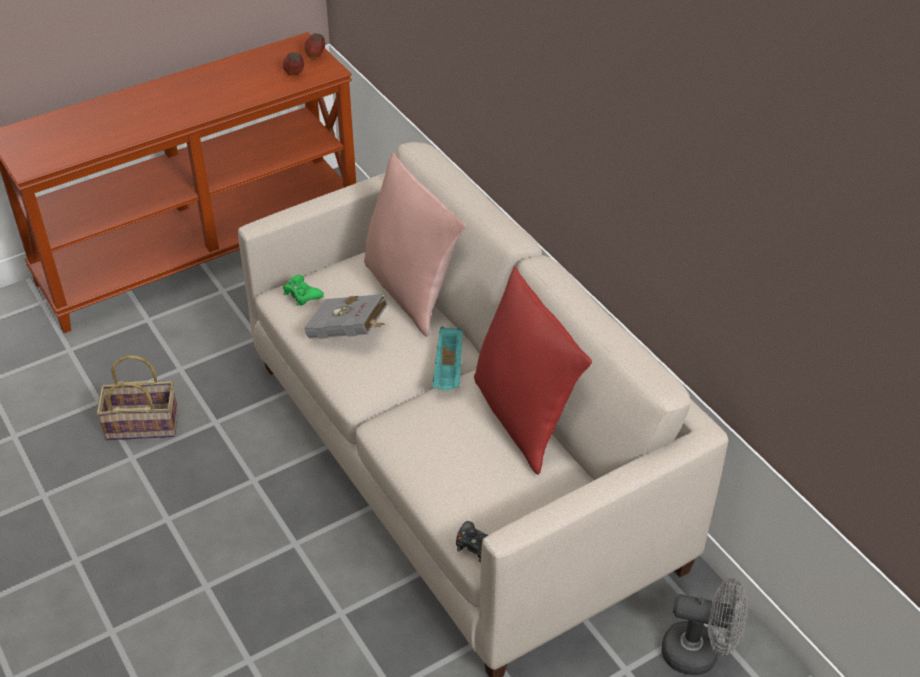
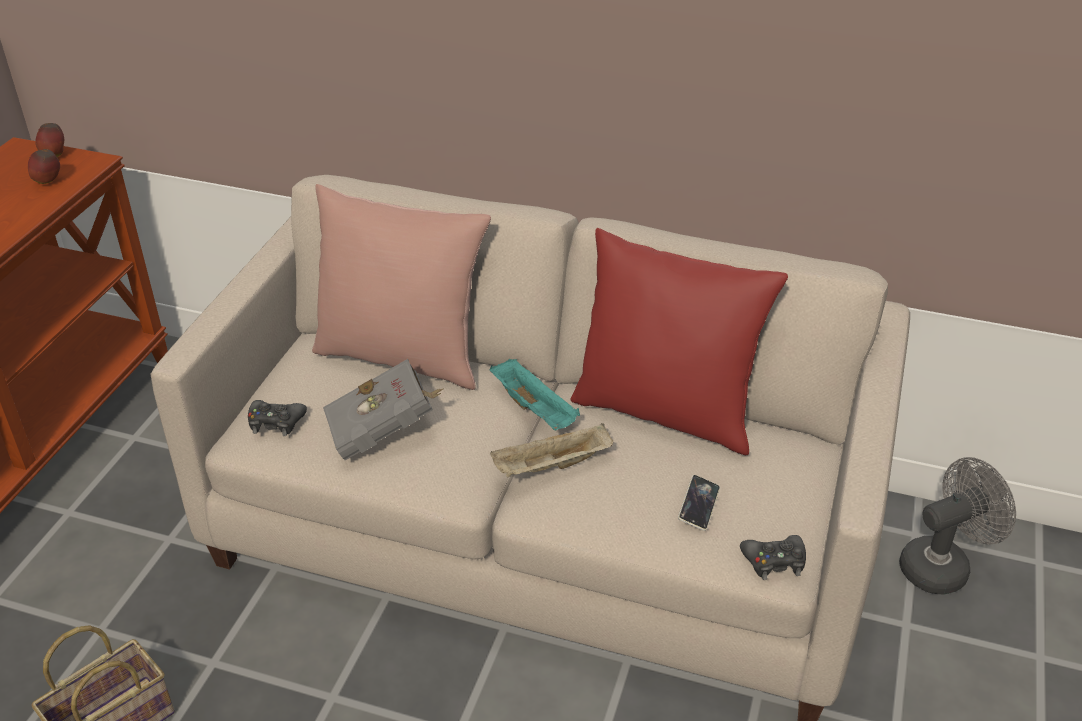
camera: 40 degrees left, 5 degrees down
(302, 294) = (275, 422): green game controller -> black game controller
(415, 410) = (551, 467): none -> beige tray
(471, 485) = (699, 505): none -> phone

